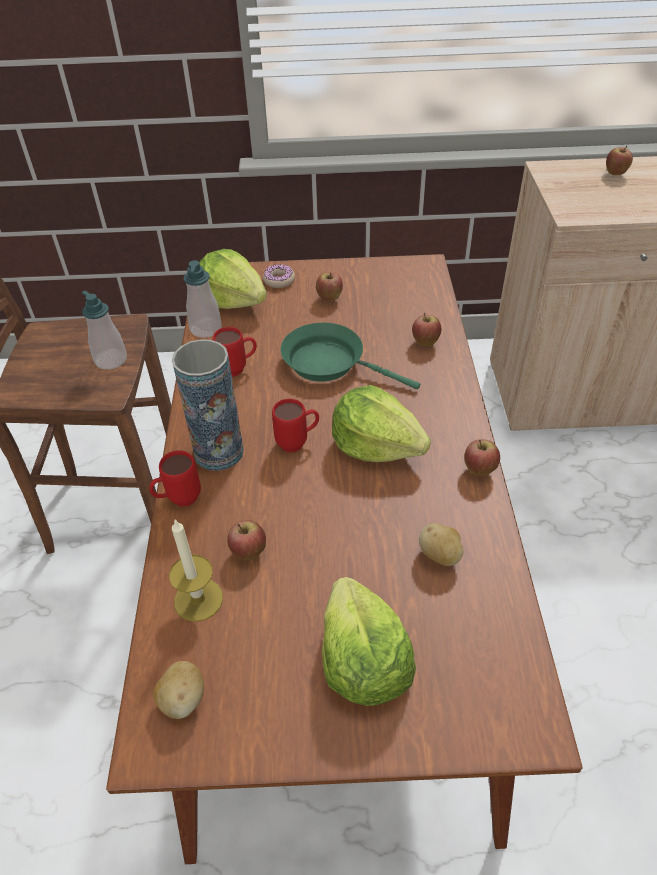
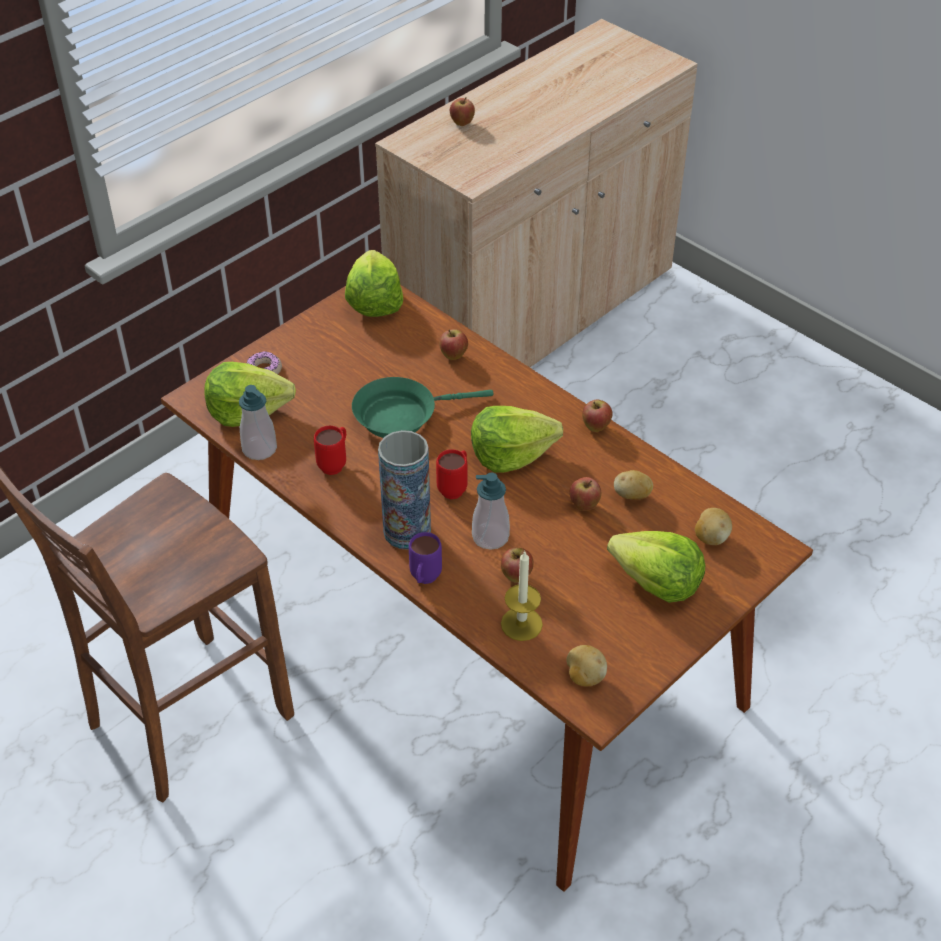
camera: 45 degrees left, 0 degrees up
(111, 360) = (195, 529): soap dispenser -> soap dispenser (490, 537)
(178, 500) = (424, 580): red mug -> purple mug
(329, 299) = (331, 362): apple -> apple (584, 506)
(413, 275) = (374, 302): none -> lettuce
(473, 658) = (711, 537): none -> potato

